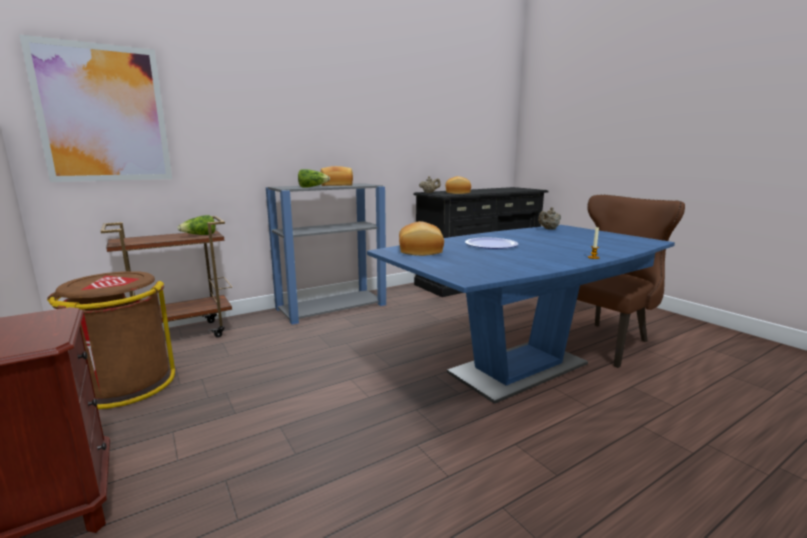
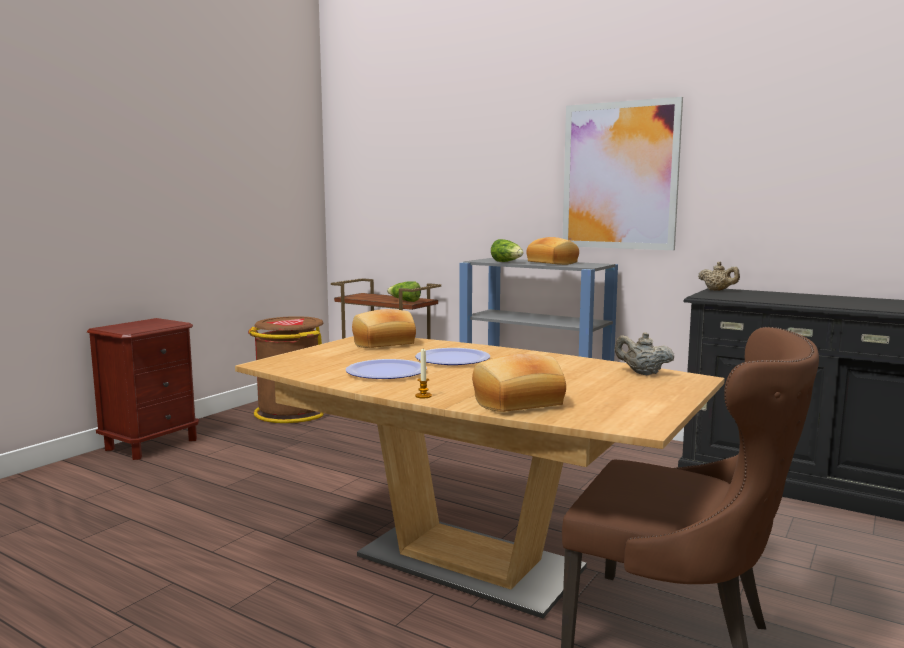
camera: 65 degrees right, 5 degrees down
(103, 114) = (376, 182): picture -> picture (619, 176)
(458, 193) = (758, 297): bread -> bread (518, 403)
(518, 369) = (469, 563): blue dining table -> brown dining table
(521, 257) = (386, 372): none -> plate

